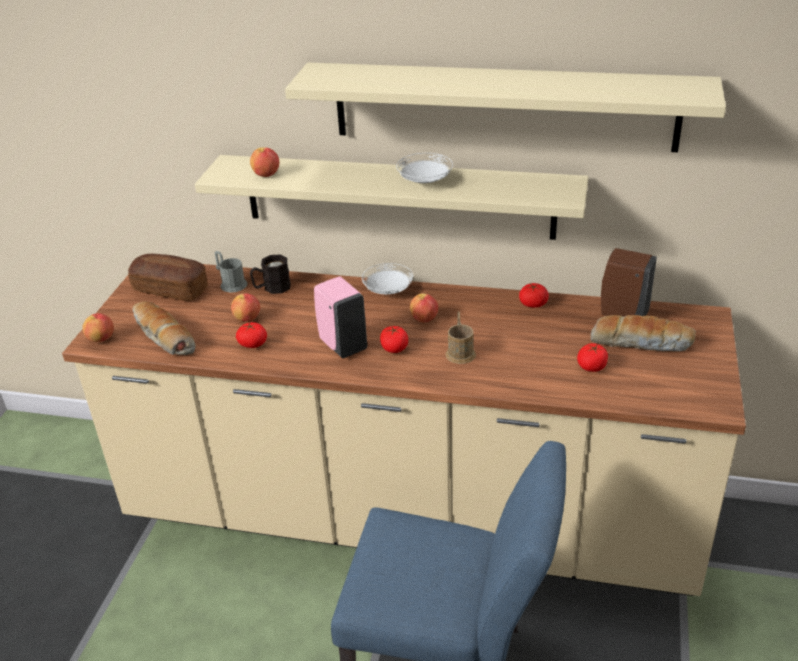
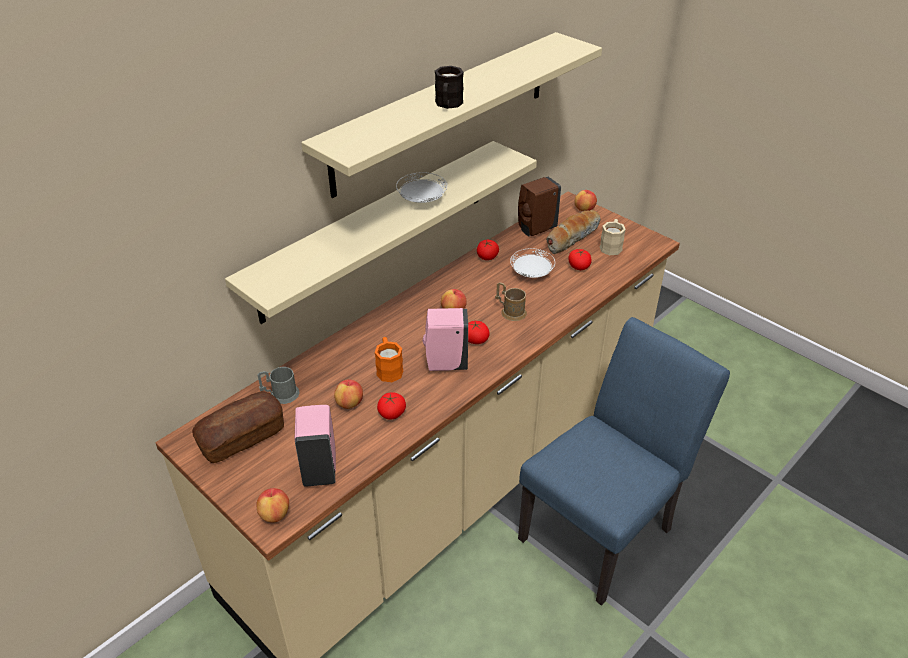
camera: 60 degrees left, 5 degrees up
(163, 337) = (320, 468): bread -> pink soap dispenser
(266, 175) = (307, 265): apple -> apple (584, 209)
(272, 288) = (318, 372): black mug -> black mug (448, 105)
(308, 319) = (388, 368): none -> orange mug
(388, 291) = (397, 312): white plate -> white plate (532, 273)
(662, 375) = (611, 246): none -> beige mug

